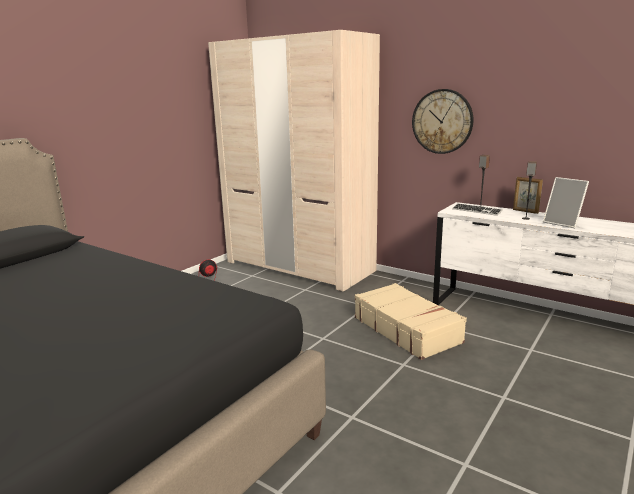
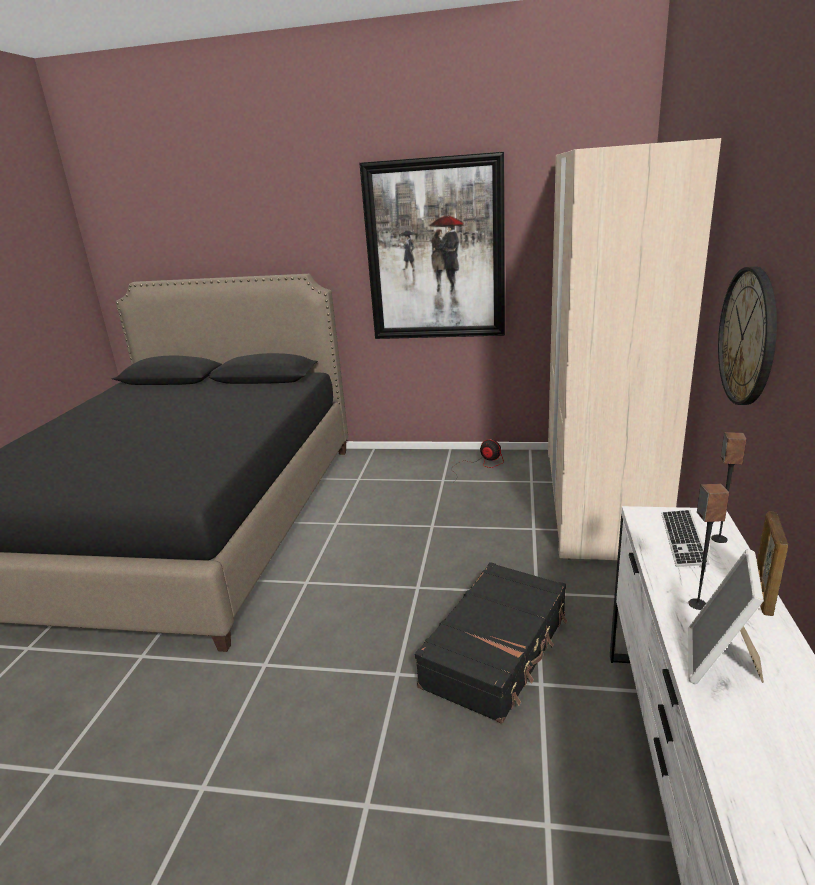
camera: 65 degrees right, 5 degrees up
(133, 112) = (435, 251): none -> picture
(407, 329) = (497, 650): beige suitcase -> black suitcase

